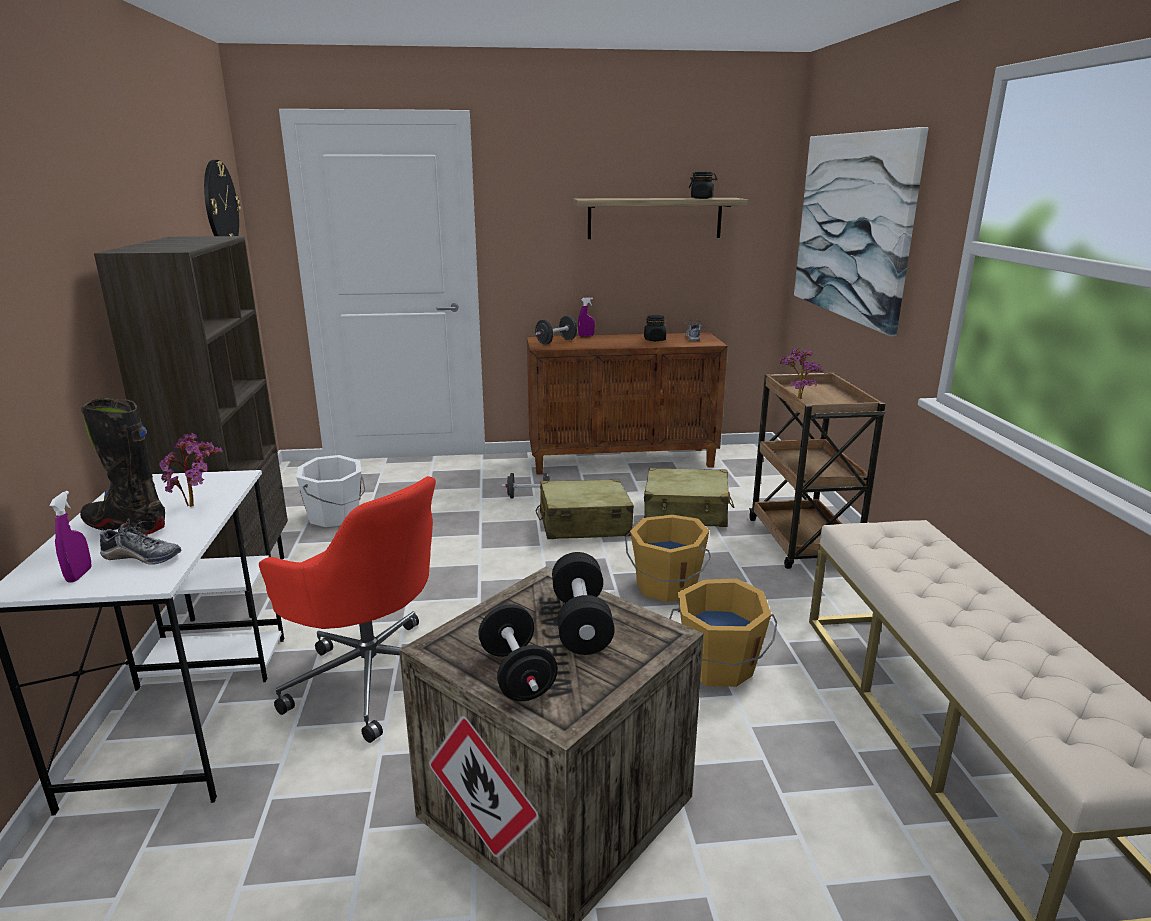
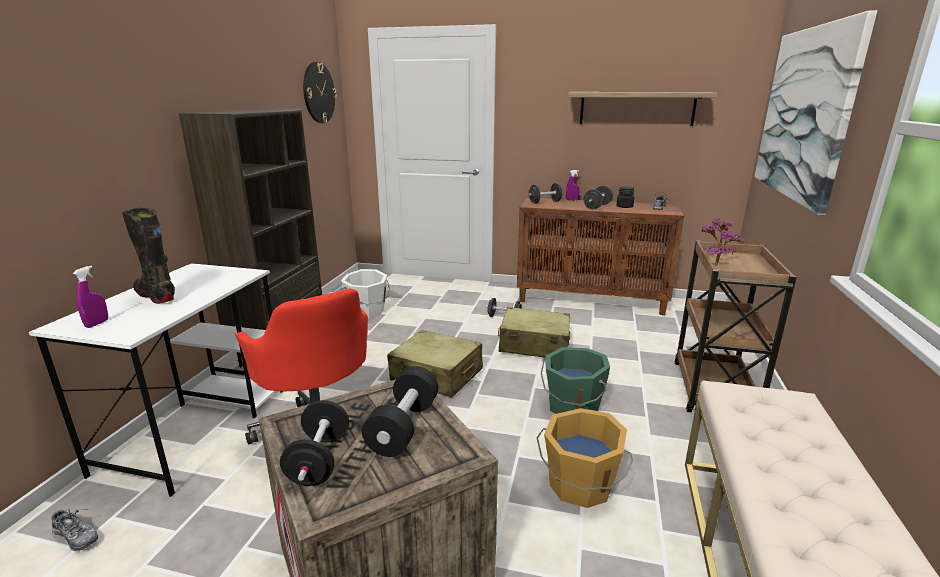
camera: 20 degrees right, 0 degrees up
(142, 557) = (141, 318): shoe -> shoe (76, 536)
(197, 505) = (208, 288): potted plant -> none
(623, 342) = (597, 207): none -> black dumbbell
(666, 587) = (572, 407): orange bucket -> green bucket
(686, 512) = (622, 348): beige suitcase -> beige suitcase (436, 375)
(702, 198) = (676, 91): black jar -> none

